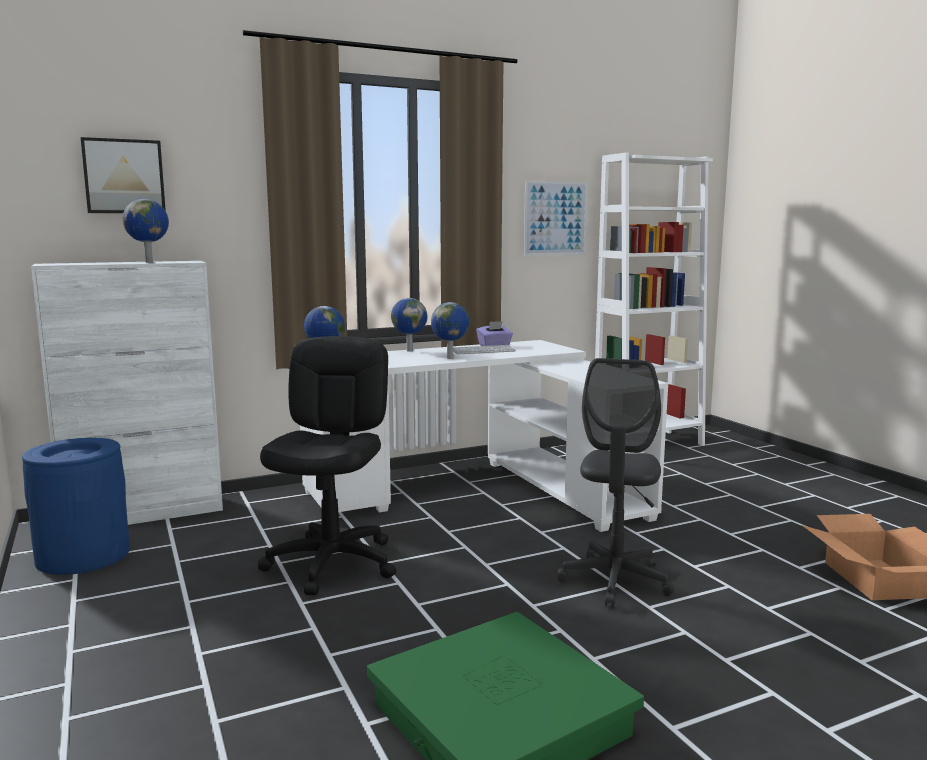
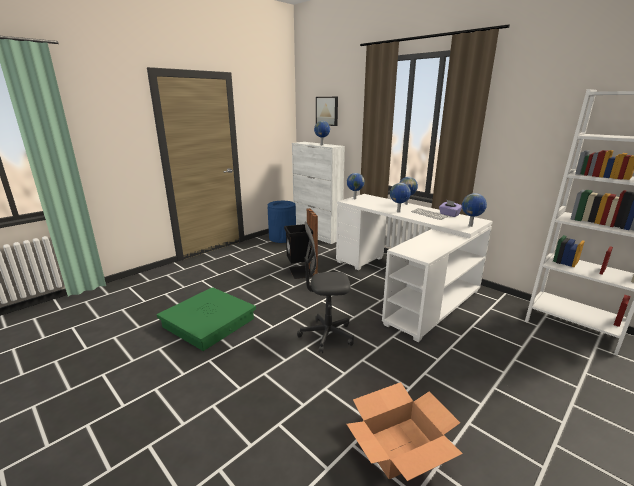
camera: 70 degrees right, 10 degrees up
(332, 563) = (301, 272): black office chair -> black trash can
(555, 218) = (537, 140): picture -> none
(555, 347) = (470, 226): none -> globe

